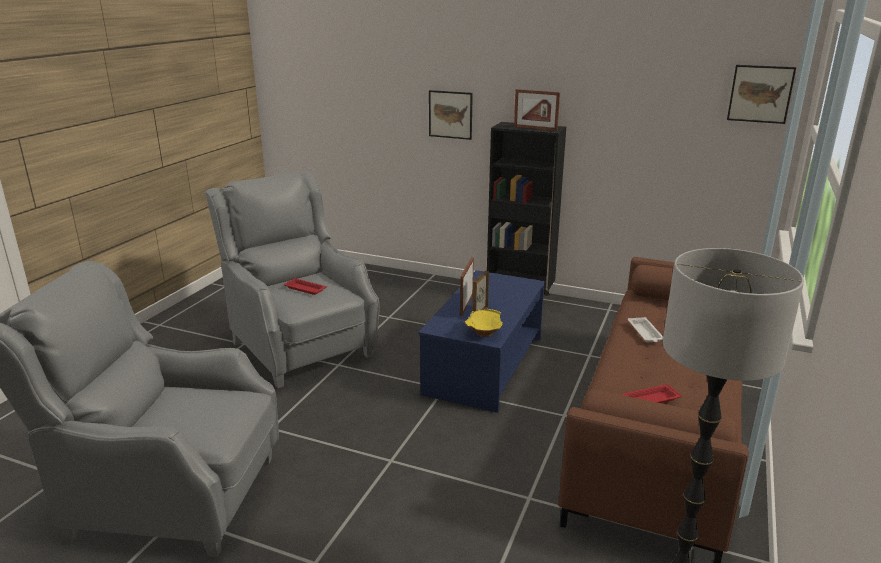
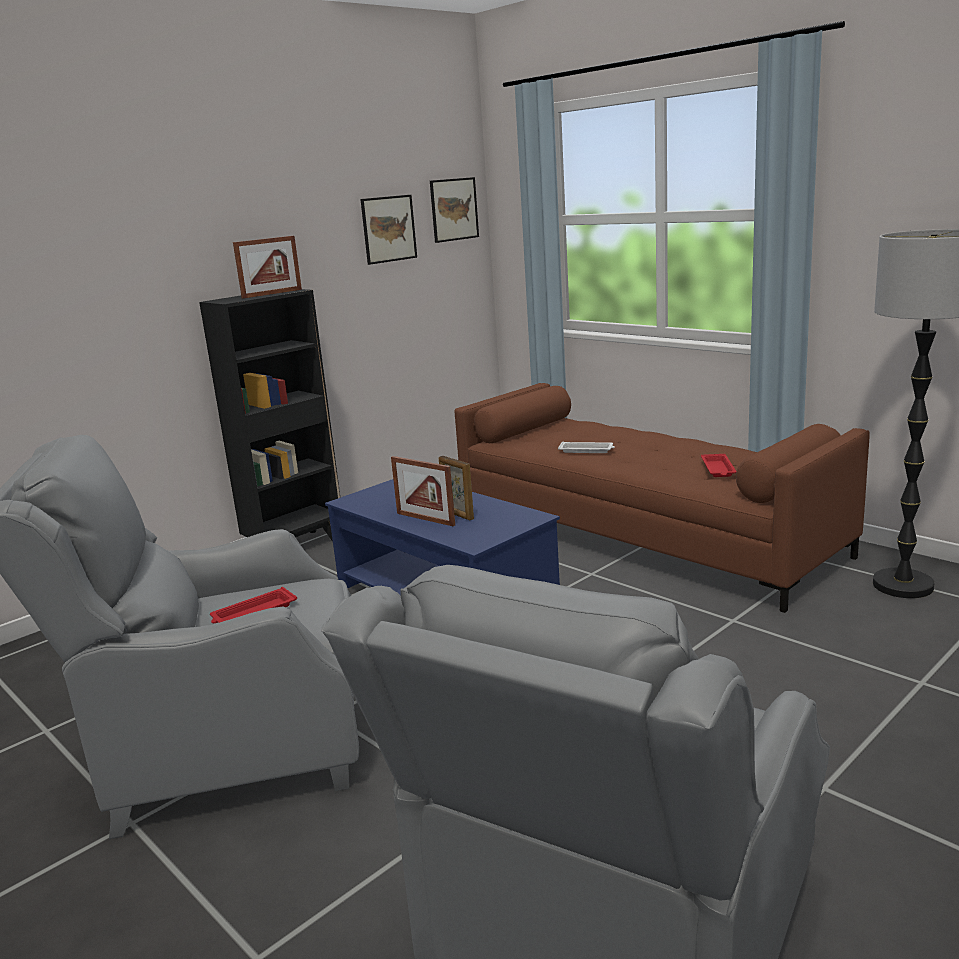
camera: 65 degrees left, 5 degrees down
(450, 114) = (111, 311): picture -> picture (388, 229)
(483, 333) = (514, 519): yellow bowl -> none

